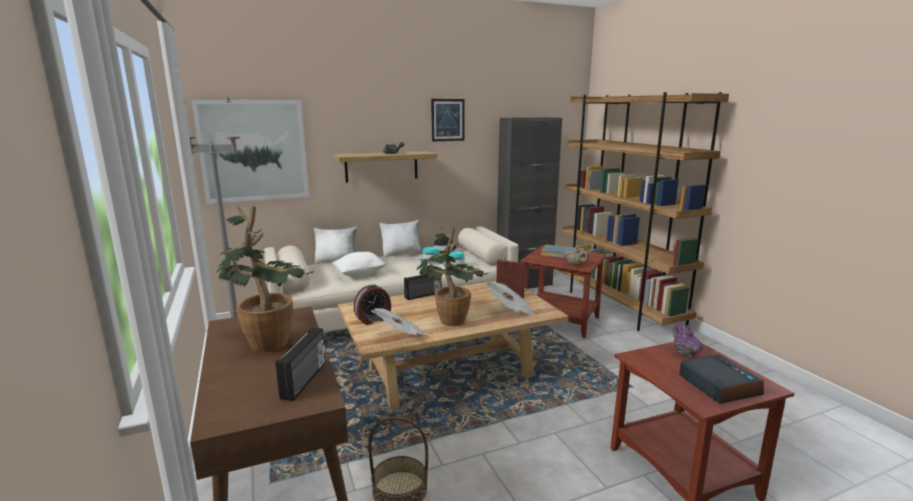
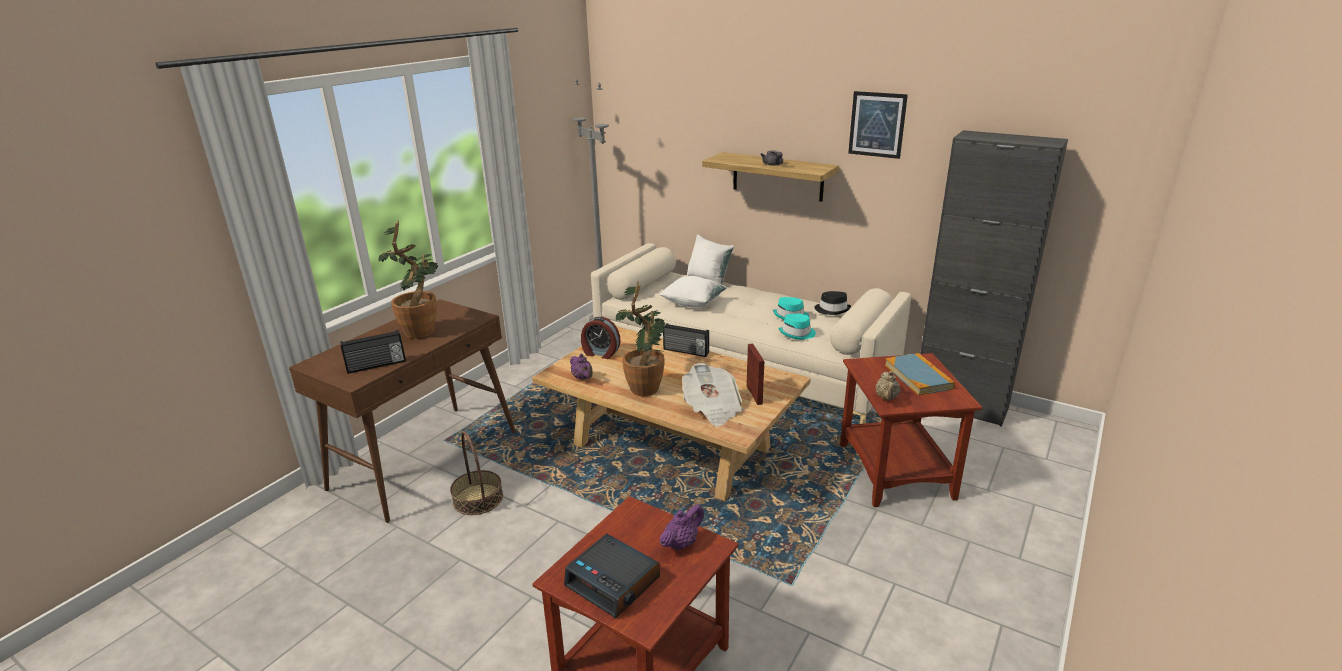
camera: 55 degrees right, 10 degrees up
(254, 151) = (647, 137): picture -> none
(401, 336) = (583, 378): newspaper -> purple teapot
(402, 254) = (783, 296): white pillow -> none
(618, 306) = (1028, 506): brown bookcase -> none
(718, 385) = (614, 582): alarm clock -> alarm clock turned 90 degrees clockwise

